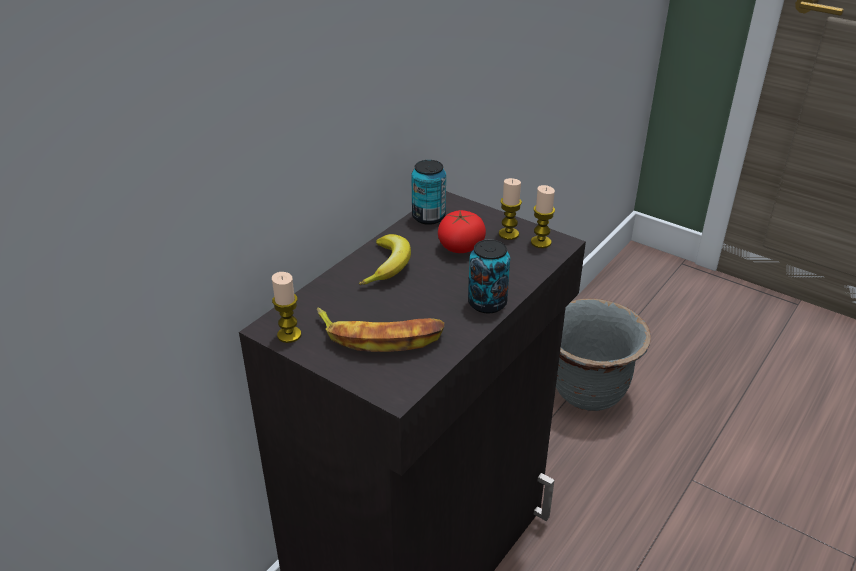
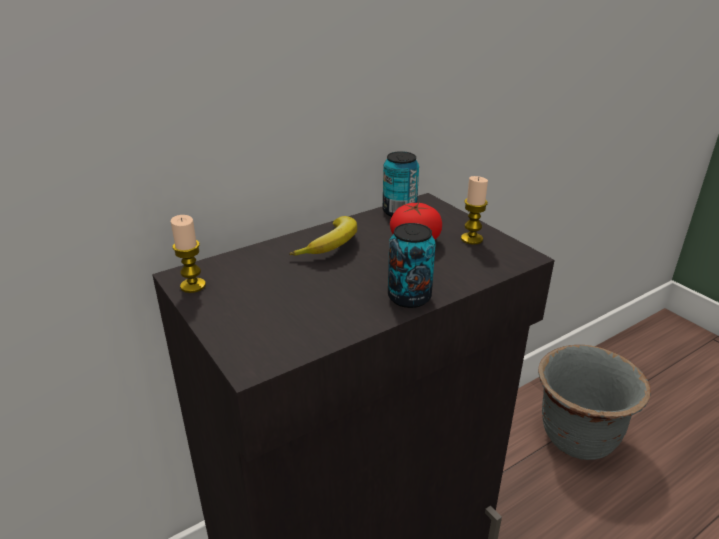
camera: 20 degrees right, 5 degrees down
(380, 335) = (277, 305): banana -> none
(541, 242) = (502, 252): candle -> none

